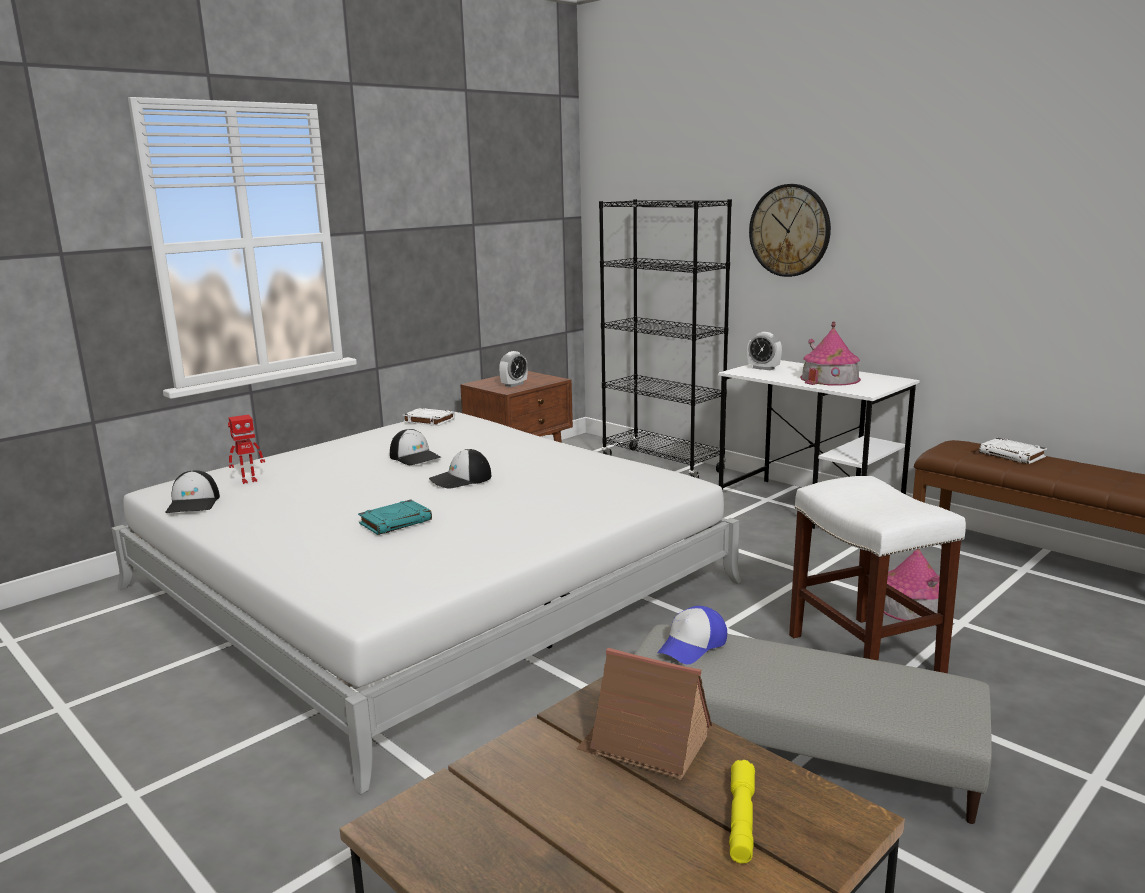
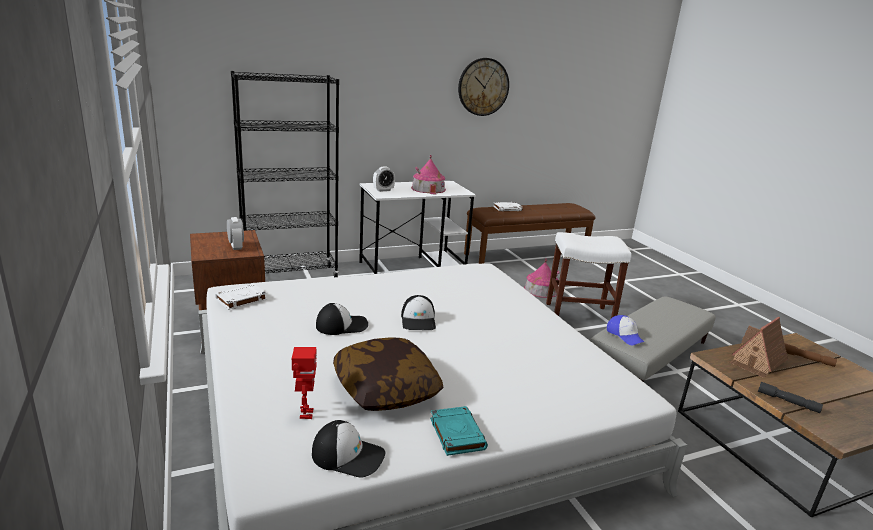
camera: 70 degrees left, 5 degrees up
(303, 495) = (385, 389): none -> pillow
(396, 522) = (493, 359): turquoise book -> turquoise book (456, 433)
(495, 774) = (787, 402): none -> grey flashlight
(741, 819) = (806, 358): yellow flashlight -> brown flashlight
(789, 230) = (369, 97): wall clock -> wall clock (483, 87)

